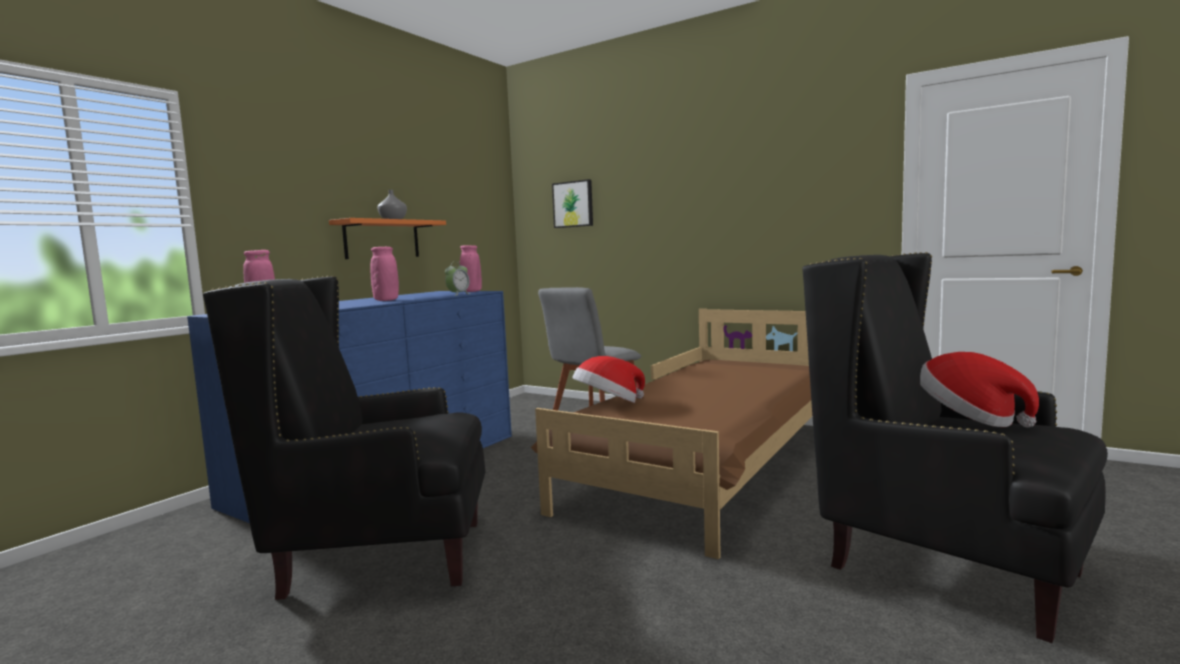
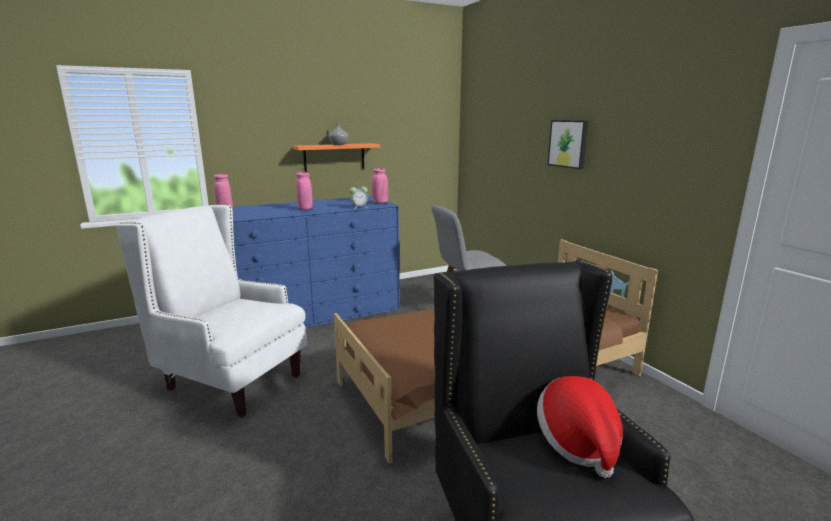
camera: 30 degrees right, 10 degrees up
(383, 557) = (233, 381): black armchair -> white armchair
(573, 204) = (492, 130): picture -> picture (568, 143)
(608, 404) = (400, 318): hat -> none

